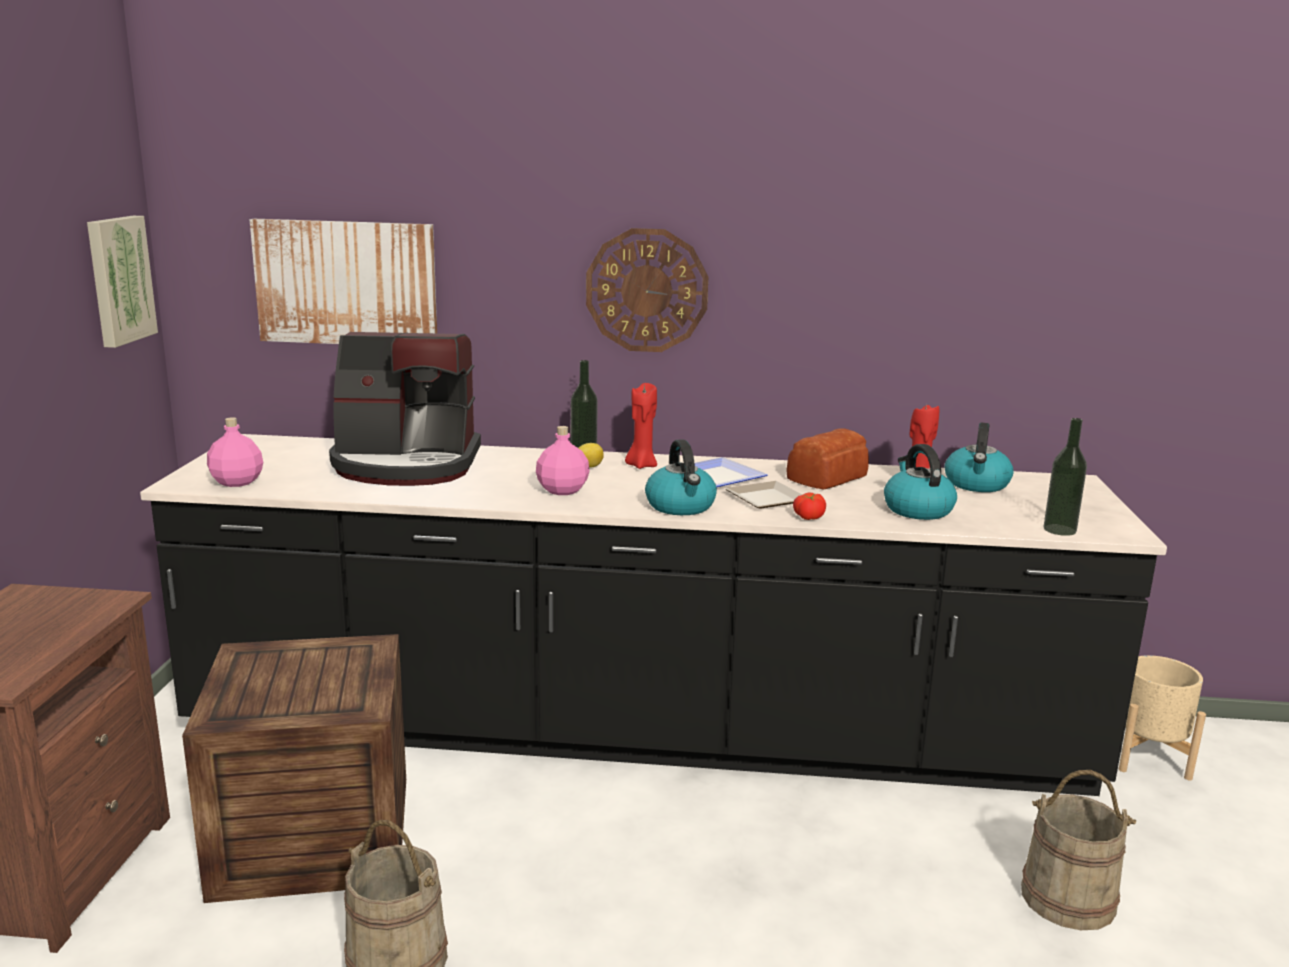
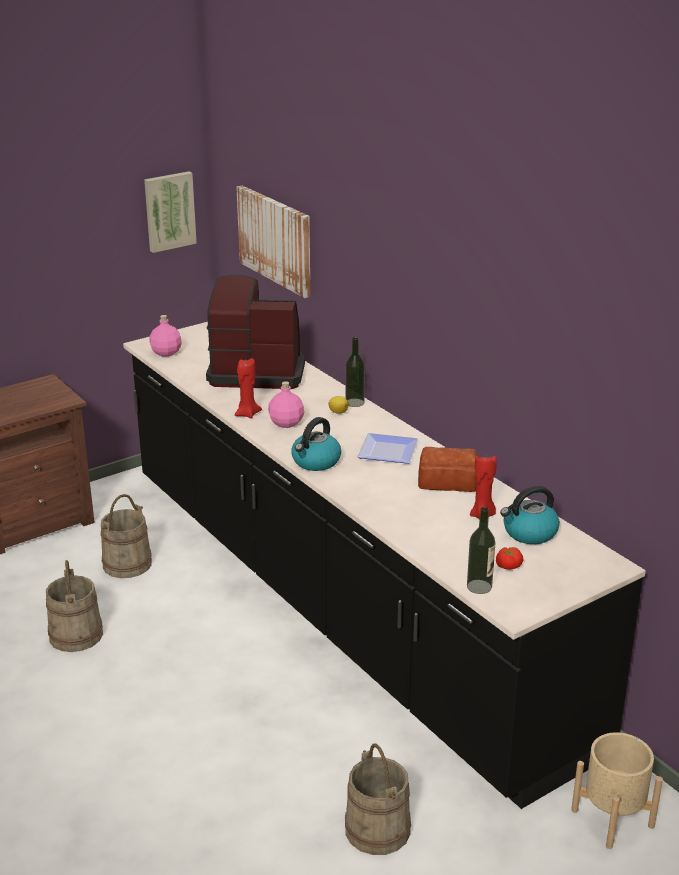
camera: 50 degrees right, 10 degrees up
(314, 835) = (127, 564): crate -> beige bucket
(407, 465) = (256, 371): coffee machine -> coffee machine turned 135 degrees clockwise
(641, 465) = (367, 424): red candle -> red candle (247, 414)
(647, 290) = (401, 300): wall clock -> none
(766, 500) = (369, 480): plate -> none
(808, 517) = (361, 501): tomato -> tomato (508, 565)
(917, 509) = (435, 529): kettle -> none

